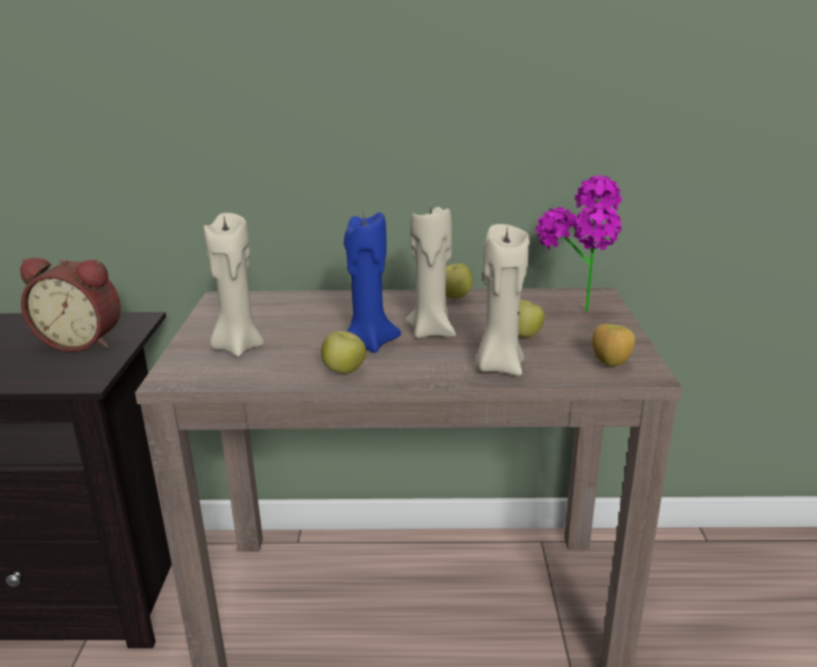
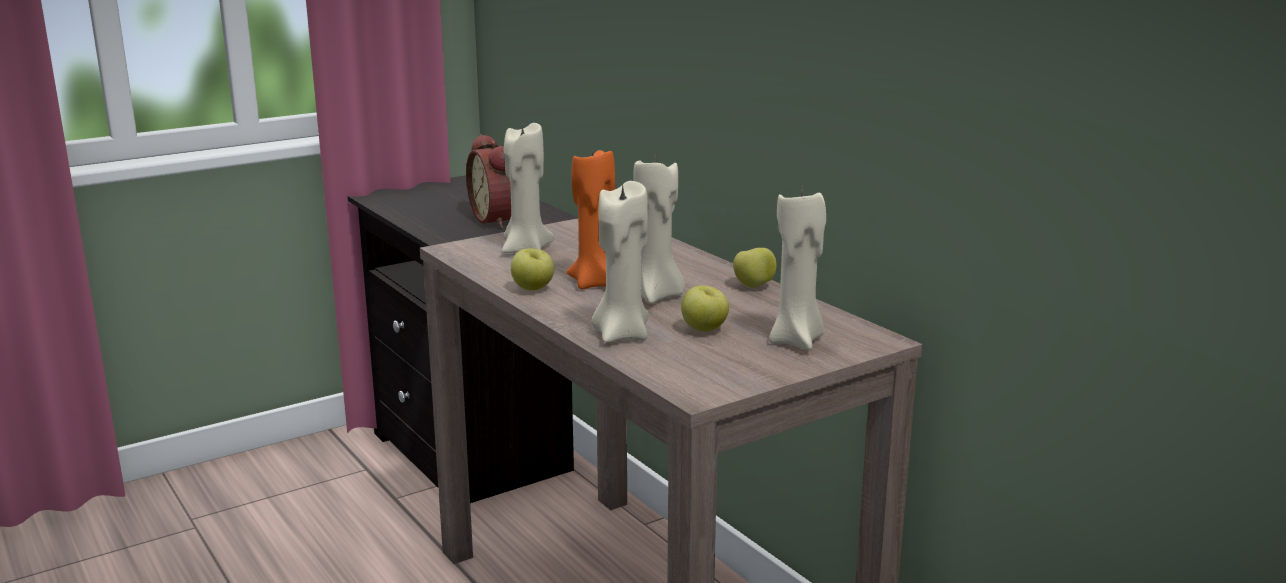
camera: 55 degrees right, 5 degrees down
(368, 343) = (595, 283): blue candle -> orange candle
(576, 316) = (797, 341): potted plant -> beige candle
(610, 363) = (698, 375): apple -> none

